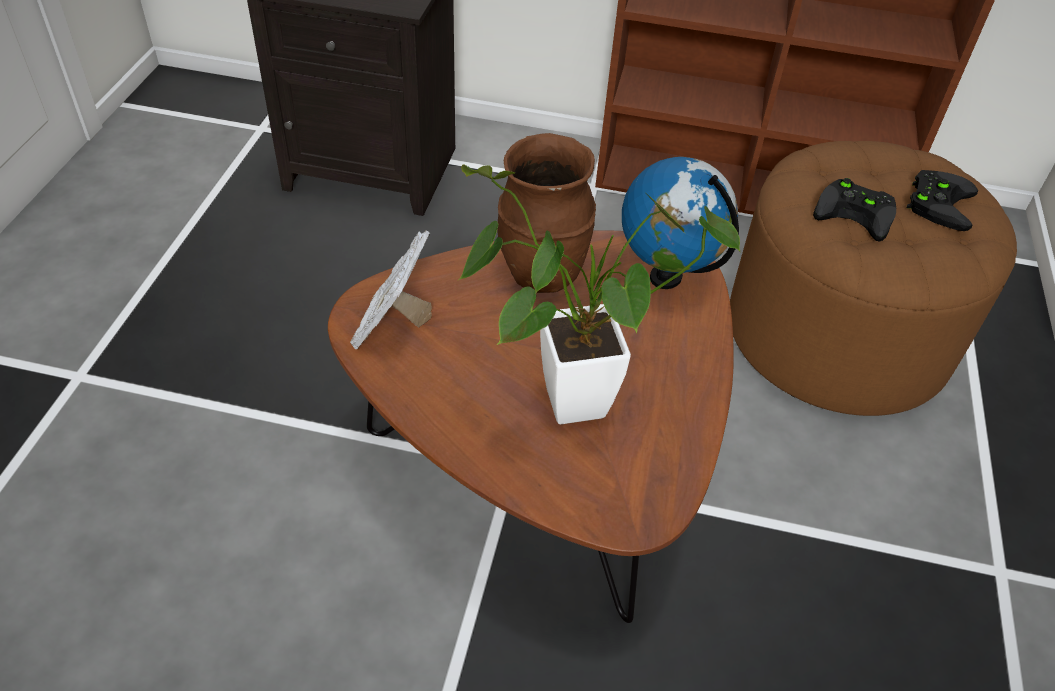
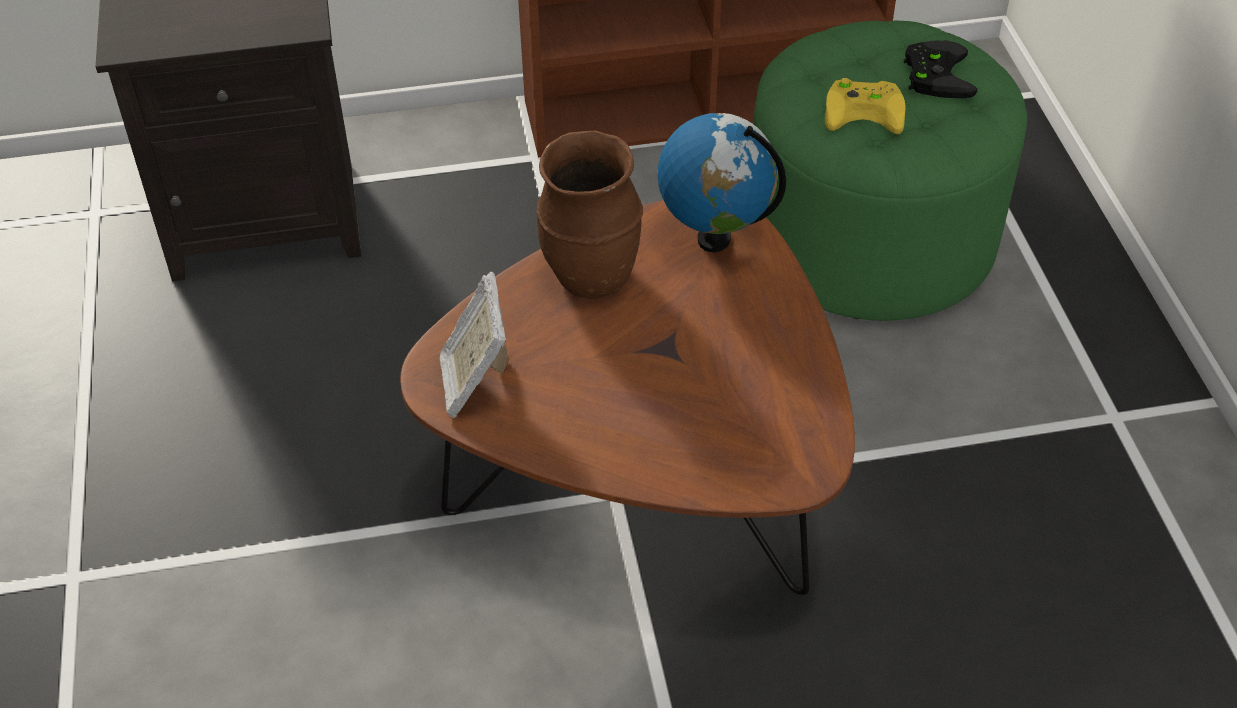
camera: 20 degrees left, 0 degrees up
(559, 405) = (682, 399): potted plant -> none
(837, 333) = (870, 237): brown ottoman -> green ottoman
(857, 213) = (866, 110): black game controller -> yellow game controller

